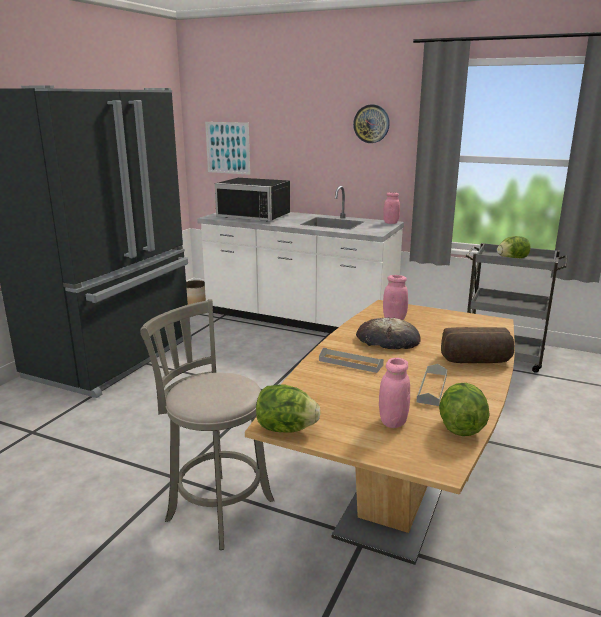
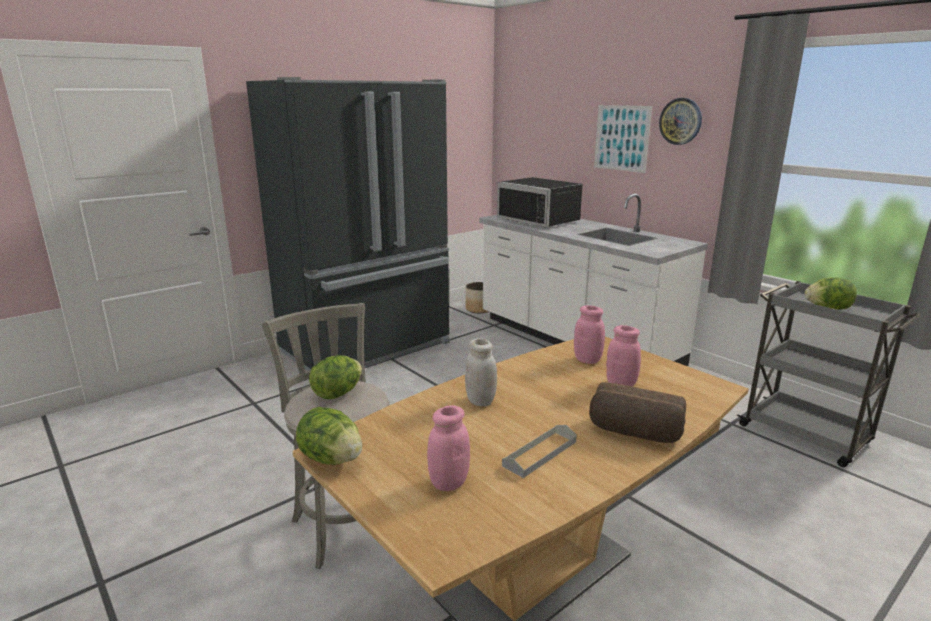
camera: 25 degrees right, 0 degrees up
(227, 148) = (531, 144): picture -> picture (621, 138)
(350, 363) = (480, 401): grey tray -> white jar
(387, 340) = (552, 382): bread -> none
(391, 223) = (688, 243): pink jar -> pink jar (621, 384)
(461, 427) = (520, 513): lettuce -> lettuce (337, 394)

